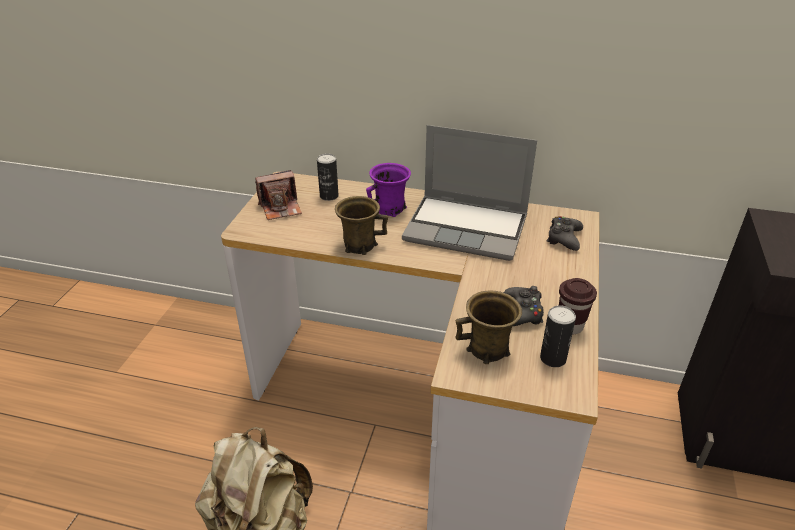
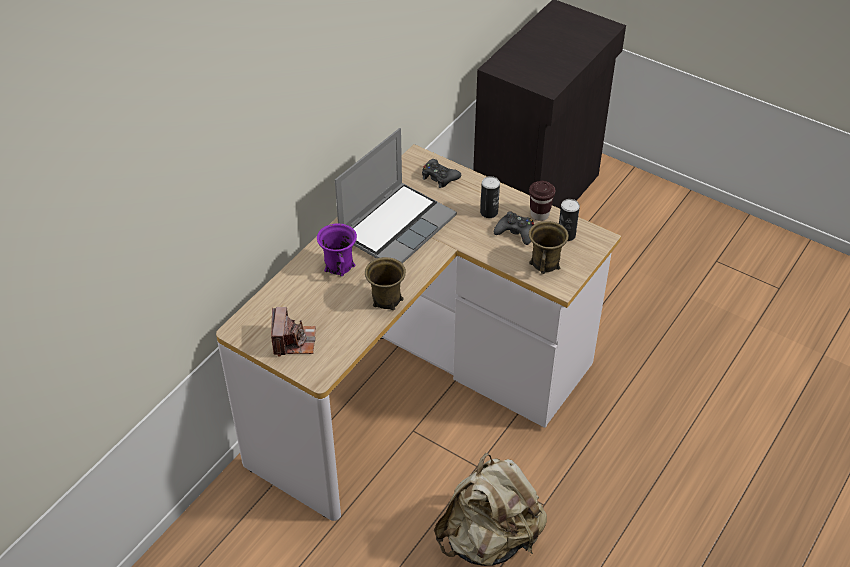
camera: 70 degrees left, 10 degrees up
(329, 196) = (292, 301): can -> can (489, 212)

